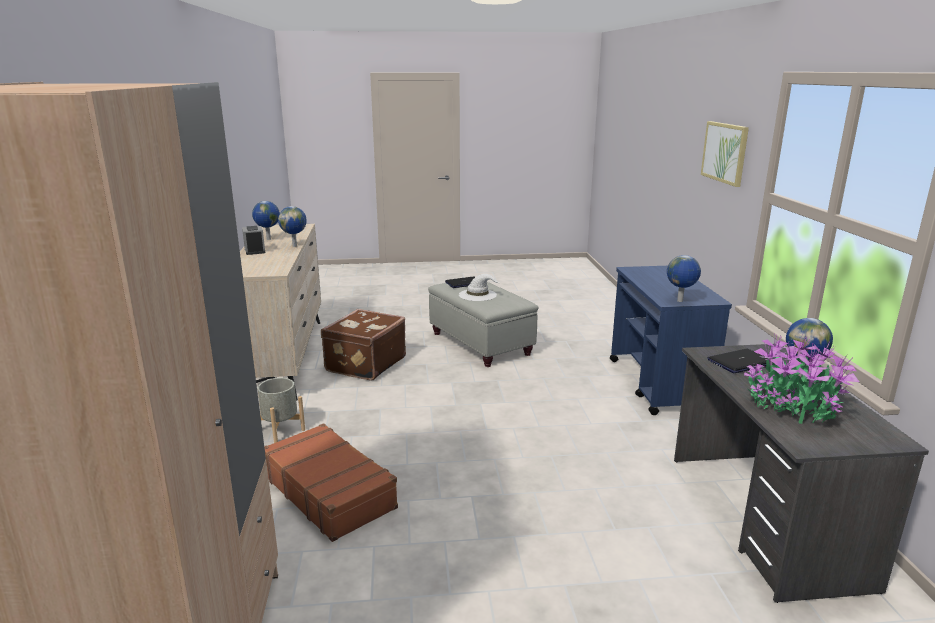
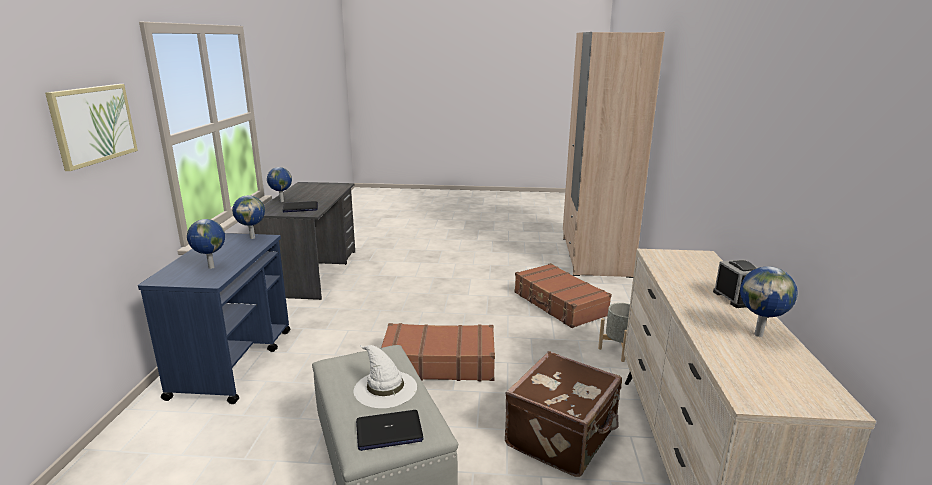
camera: 170 degrees left, 0 degrees up
(295, 246) = (684, 307): globe -> globe (210, 267)
(472, 400) = (438, 363): none -> brown suitcase
(792, 407) = (319, 193): potted plant -> none

